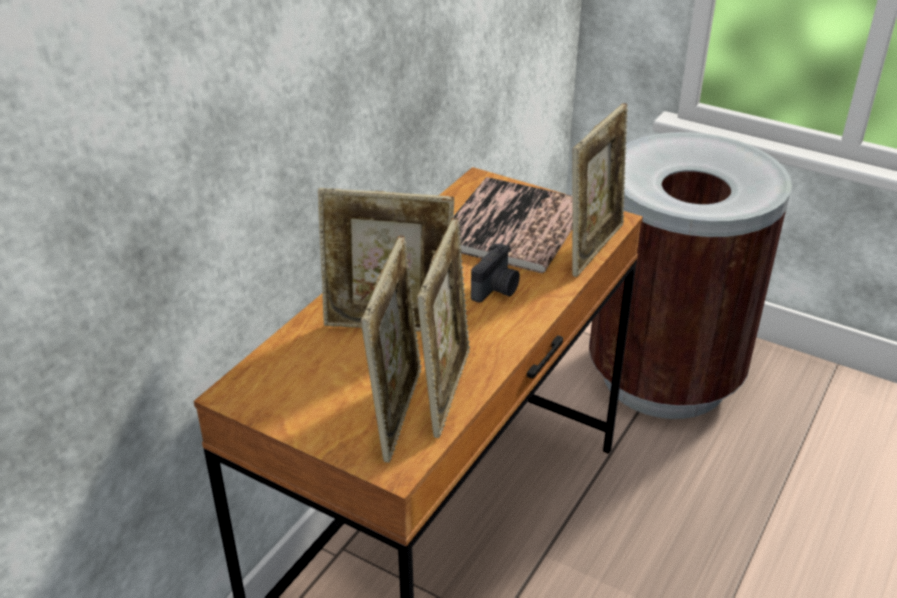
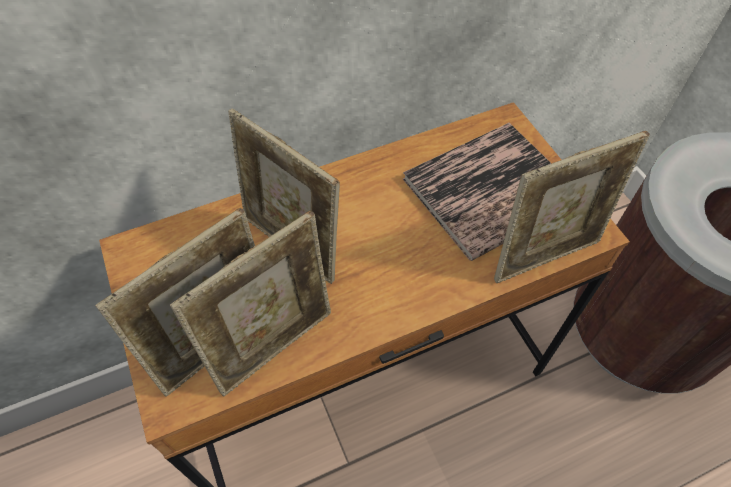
camera: 35 degrees right, 20 degrees up
(496, 289) = (413, 256): camera -> none

